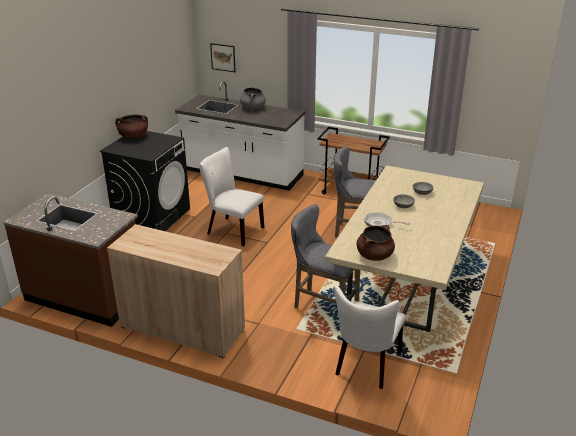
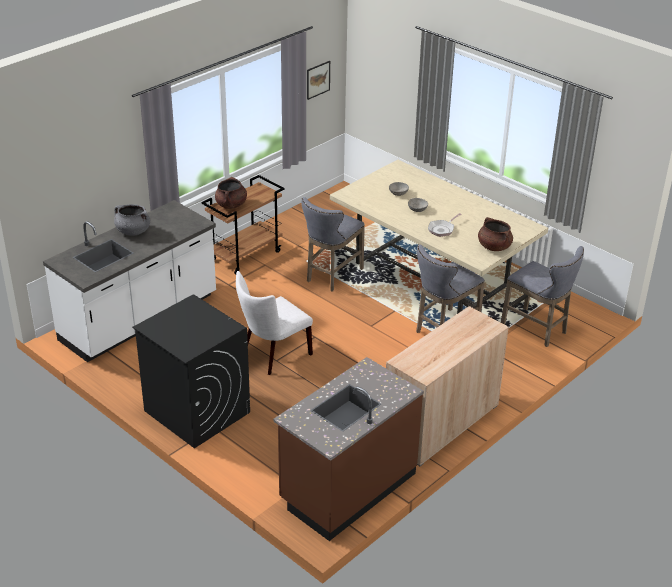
camera: 70 degrees left, 5 degrees up
(133, 137) = (161, 331): brown cooking pot -> brown cooking pot (231, 205)
(223, 57) = (54, 195): picture -> picture (318, 80)
(366, 366) = (537, 329): white chair -> grey stool

